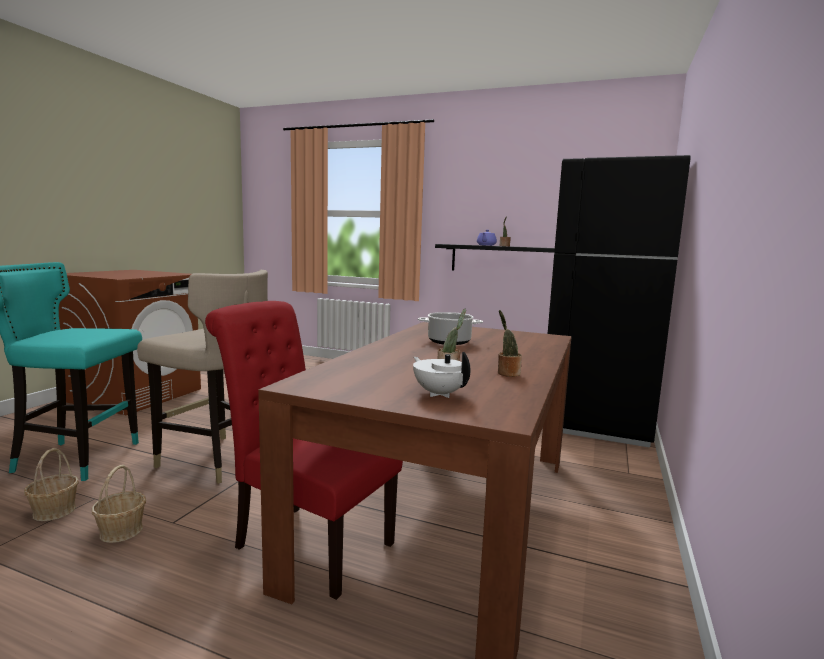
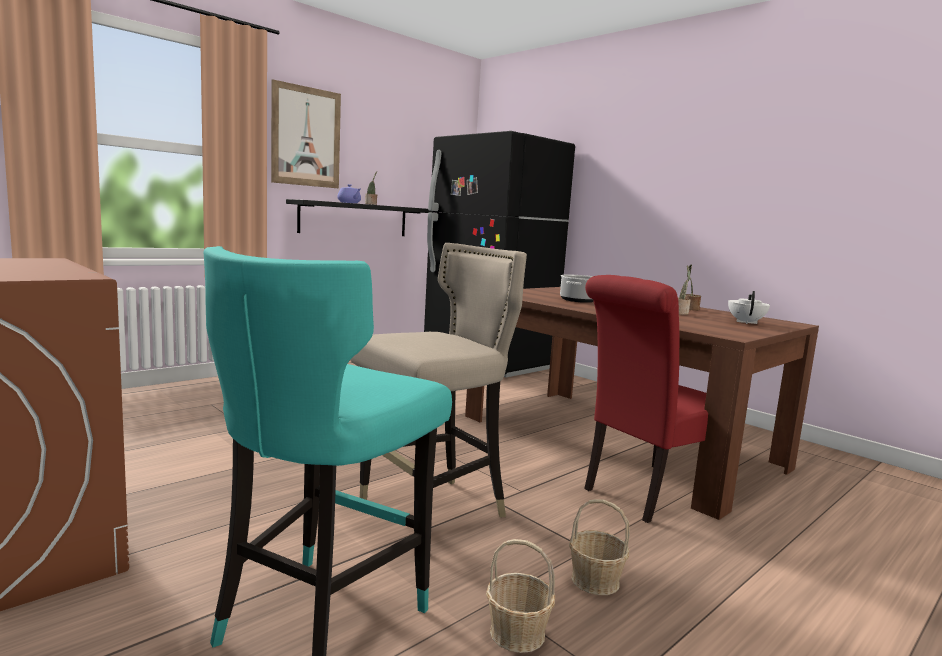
camera: 65 degrees left, 0 degrees up
(439, 394) = (746, 322): white teapot -> white teapot turned 120 degrees clockwise
(462, 194) = (306, 137): none -> picture

